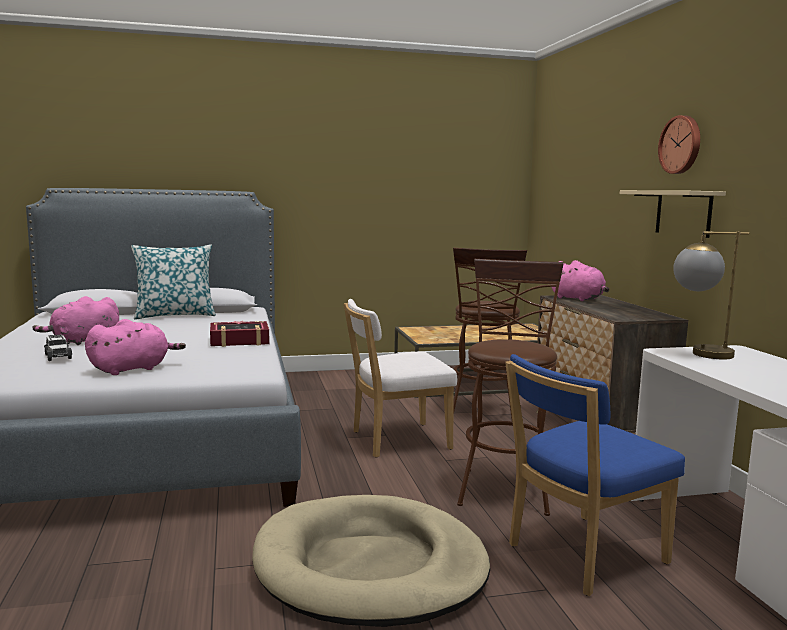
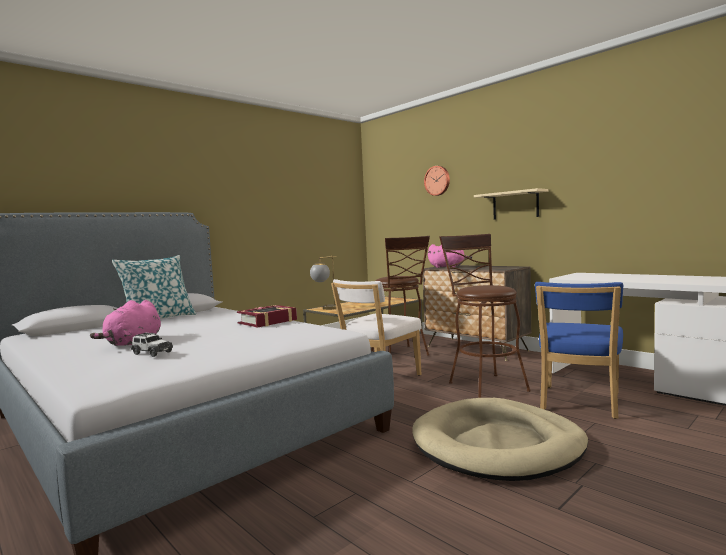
camera: 30 degrees left, 5 degrees down
(132, 369) = (242, 348): pink plush toy -> none
(681, 145) = (507, 166): wall clock -> wall clock (437, 180)
(700, 355) = (579, 277): table lamp -> table lamp (325, 309)

